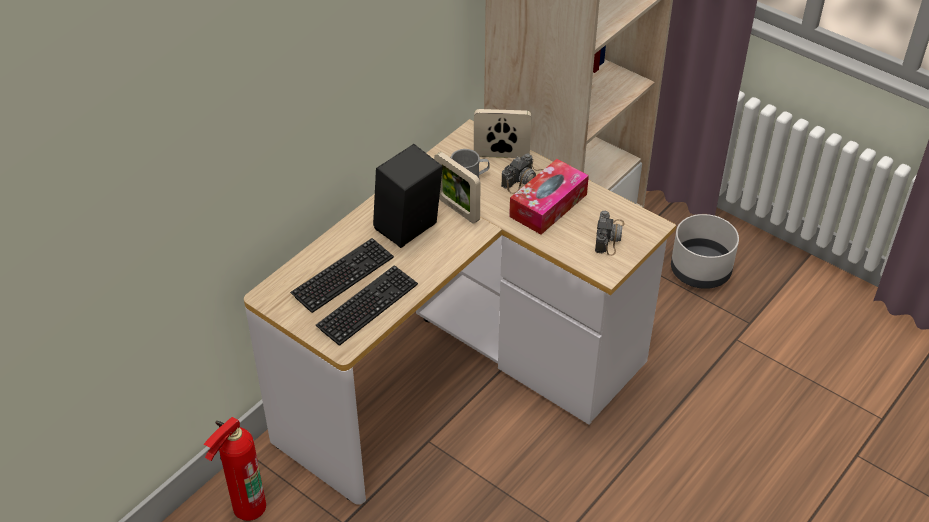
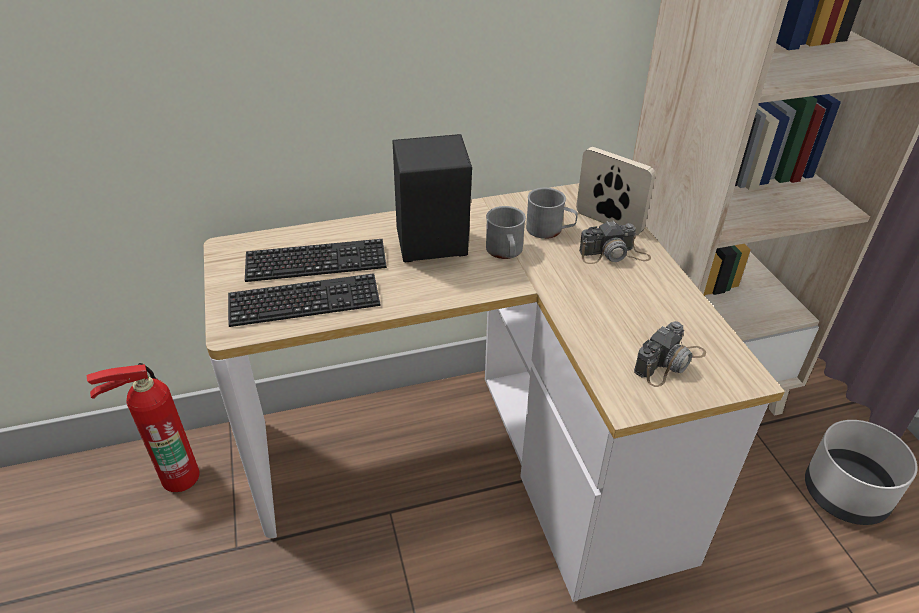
camera: 35 degrees right, 5 degrees down
(457, 209) = (505, 252): picture frame -> grey mug
(548, 205) = (618, 292): tissue box -> none

